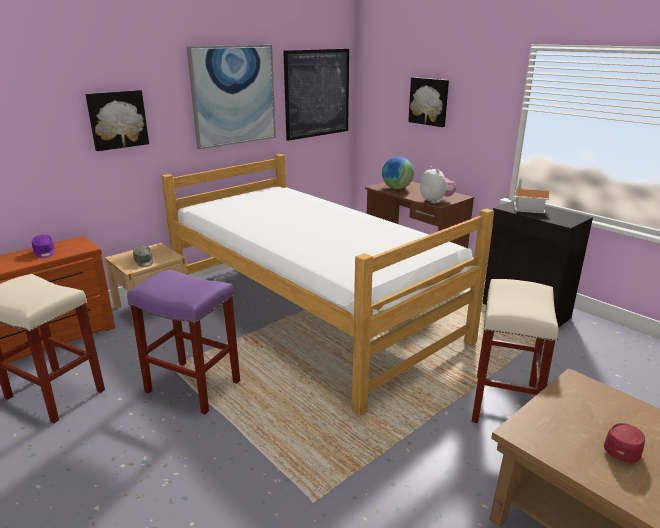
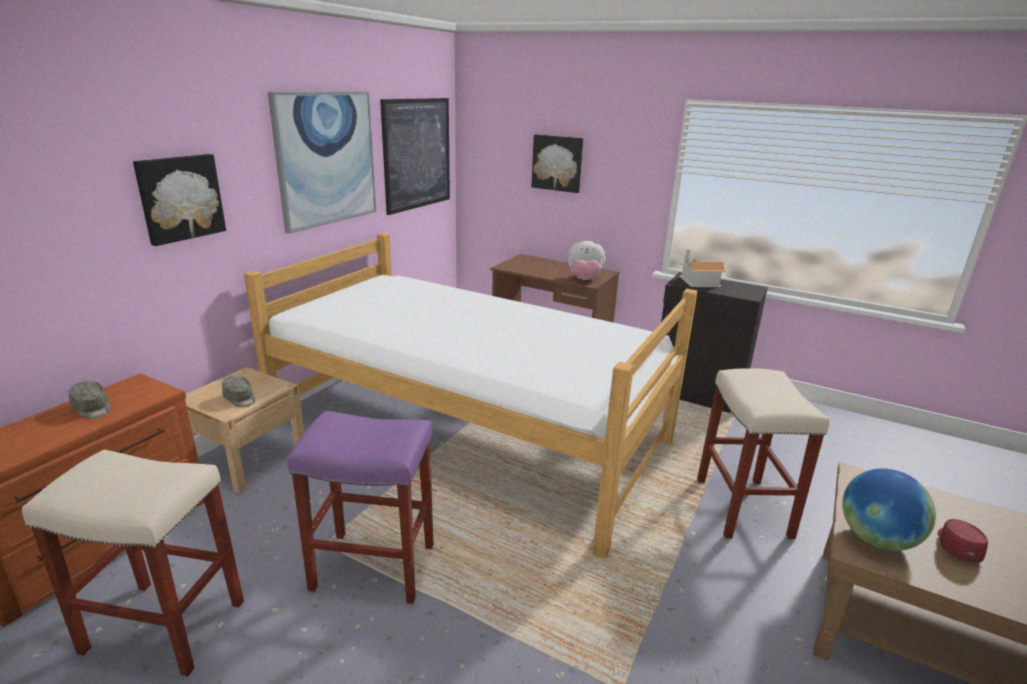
camera: 20 degrees left, 0 degrees up
(44, 252) = (93, 409): purple cap -> grey cap
(397, 188) = (528, 267): globe -> globe (875, 539)
(436, 201) = (584, 280): plush toy -> plush toy turned 135 degrees clockwise

